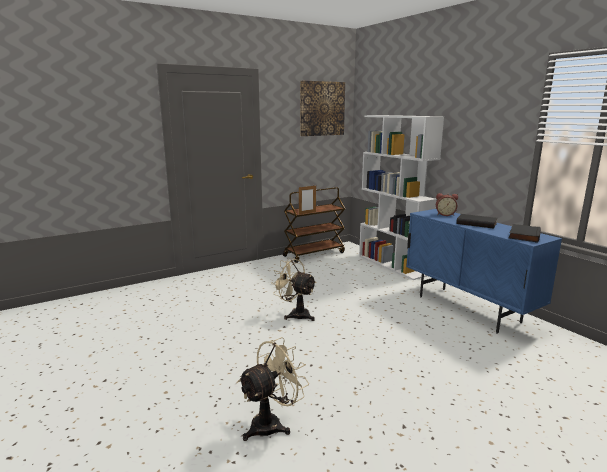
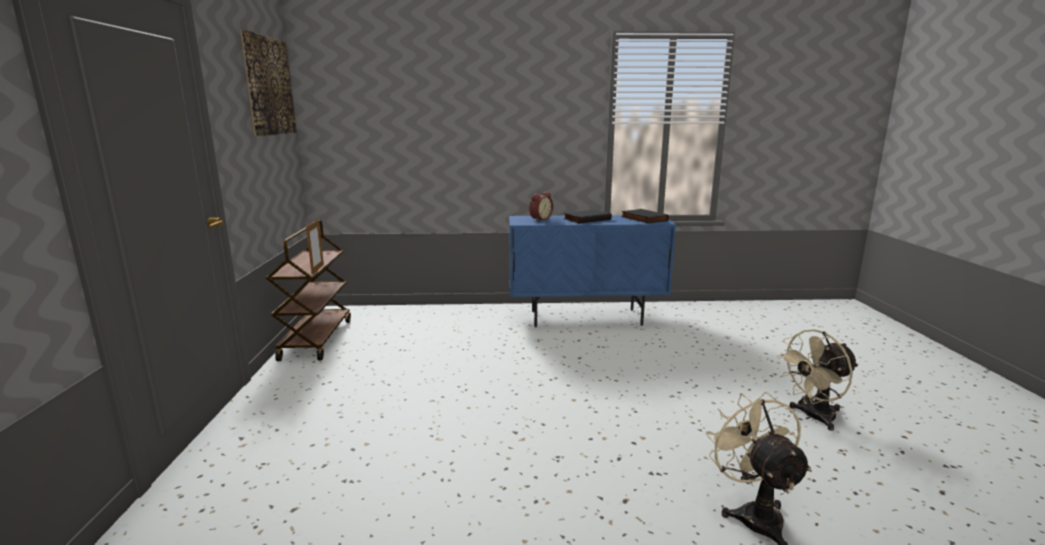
camera: 60 degrees left, 0 degrees up
(295, 314) = (488, 412): beige fan -> beige fan (812, 417)
(393, 265) = (438, 310): white bookcase -> none

